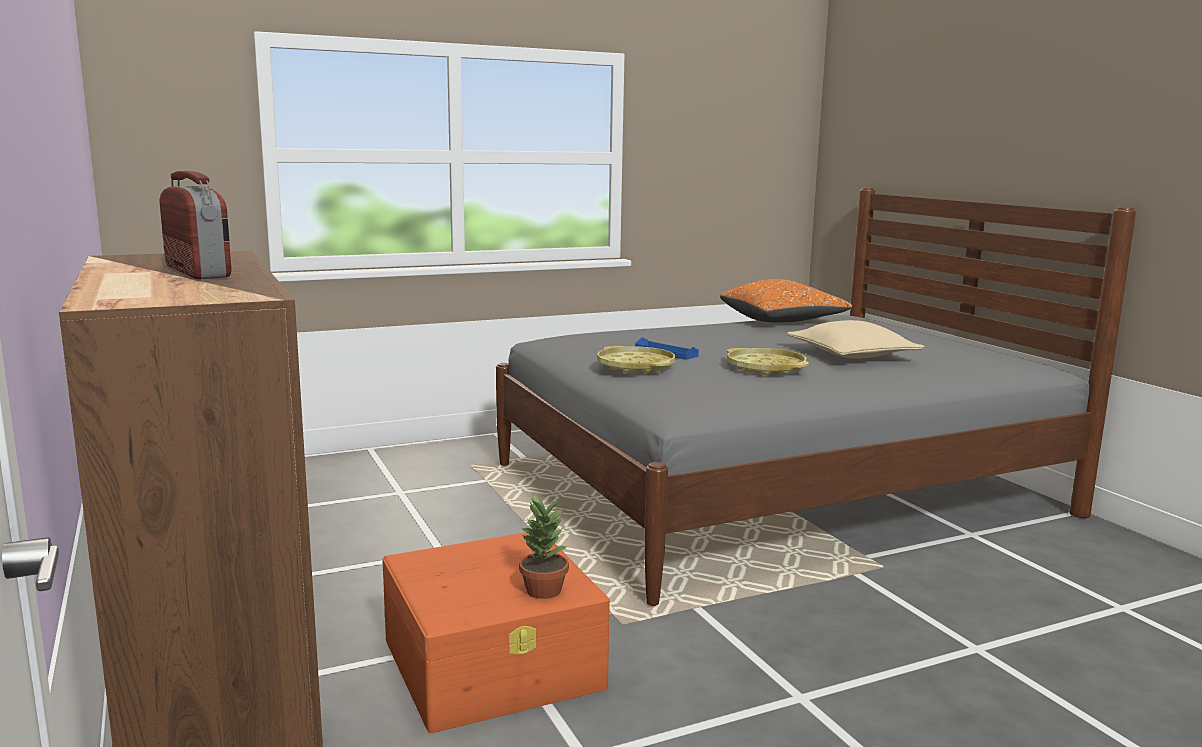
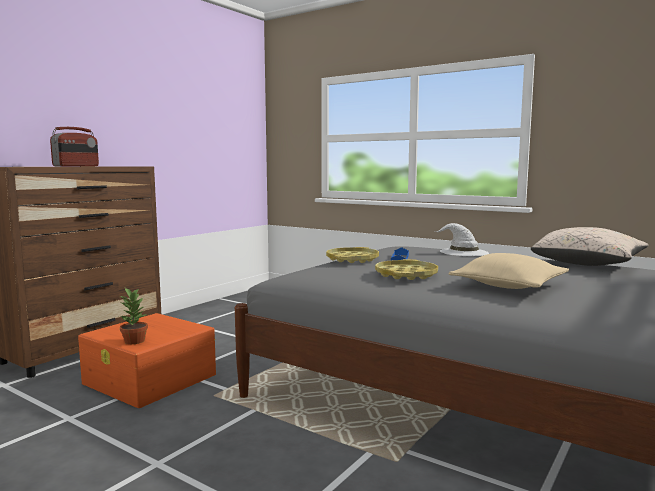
camera: 60 degrees right, 5 degrees down
(664, 330) = (463, 252): none -> white hat
(782, 321) = (588, 264): orange pillow -> beige pillow

